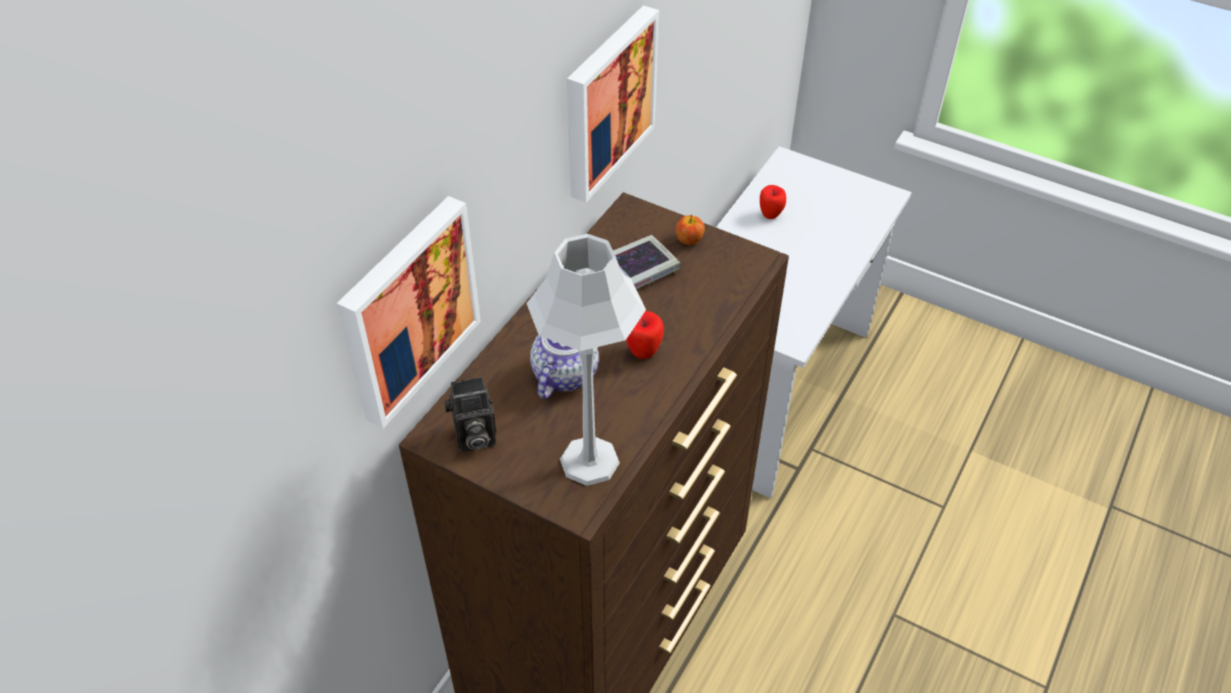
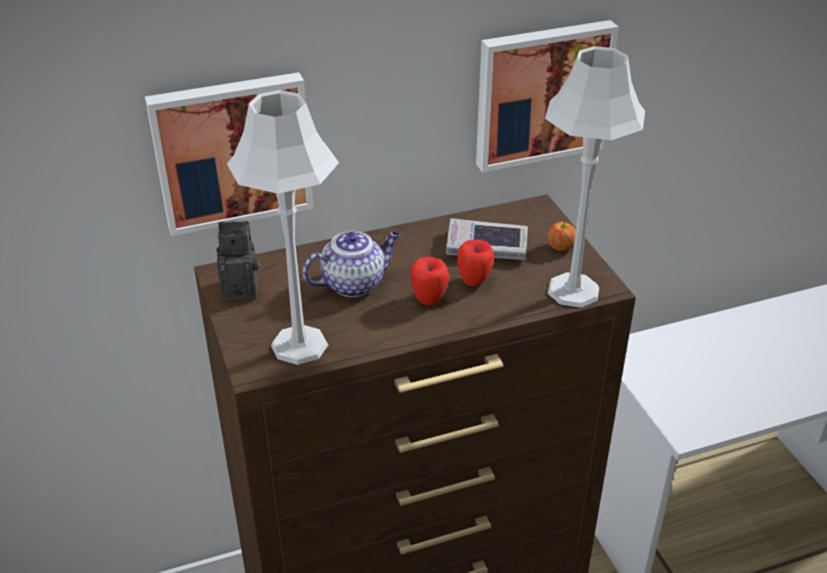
camera: 40 degrees right, 10 degrees down
(473, 438) = (242, 288): camera -> camera turned 150 degrees clockwise
(740, 276) = (572, 290): none -> grey table lamp
(770, 215) = (765, 329): apple -> apple (474, 281)

